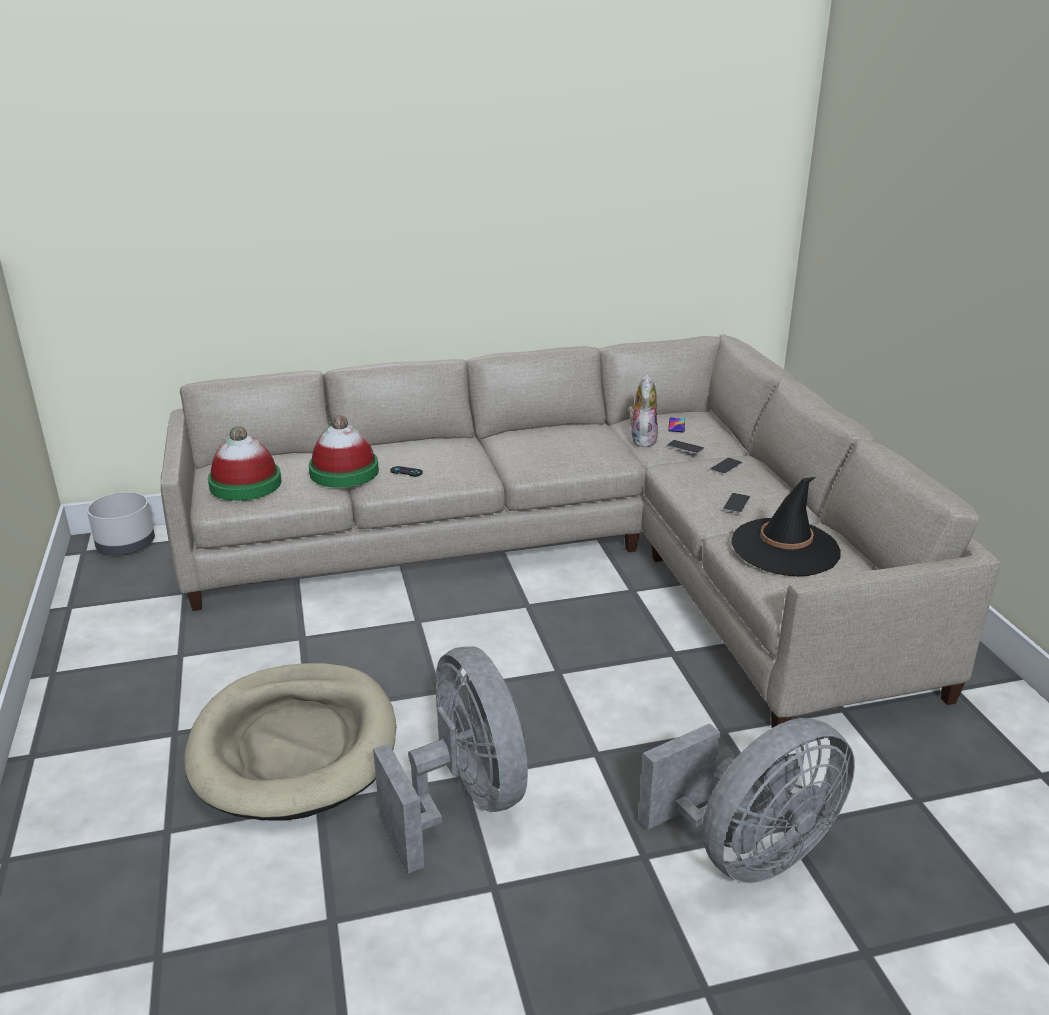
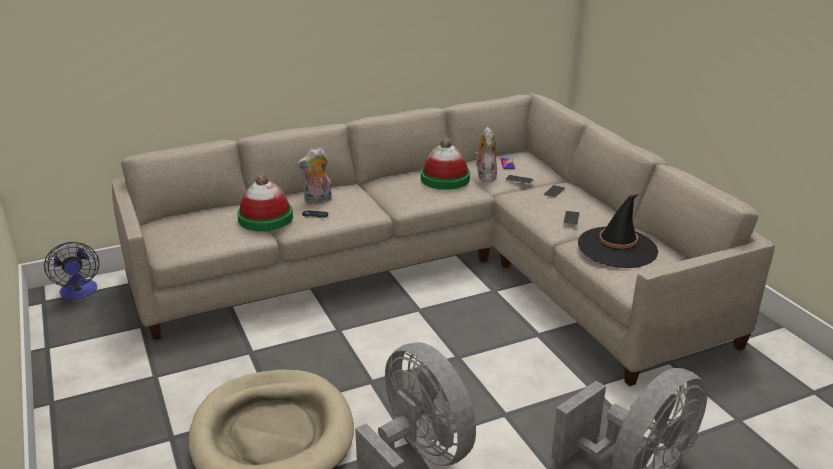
camera: 10 degrees left, 0 degrees up
(126, 545) = (79, 292): grey planter -> fan
(245, 484) = (189, 234): hat -> hat (445, 179)
(416, 454) = (317, 200): none -> plush toy

